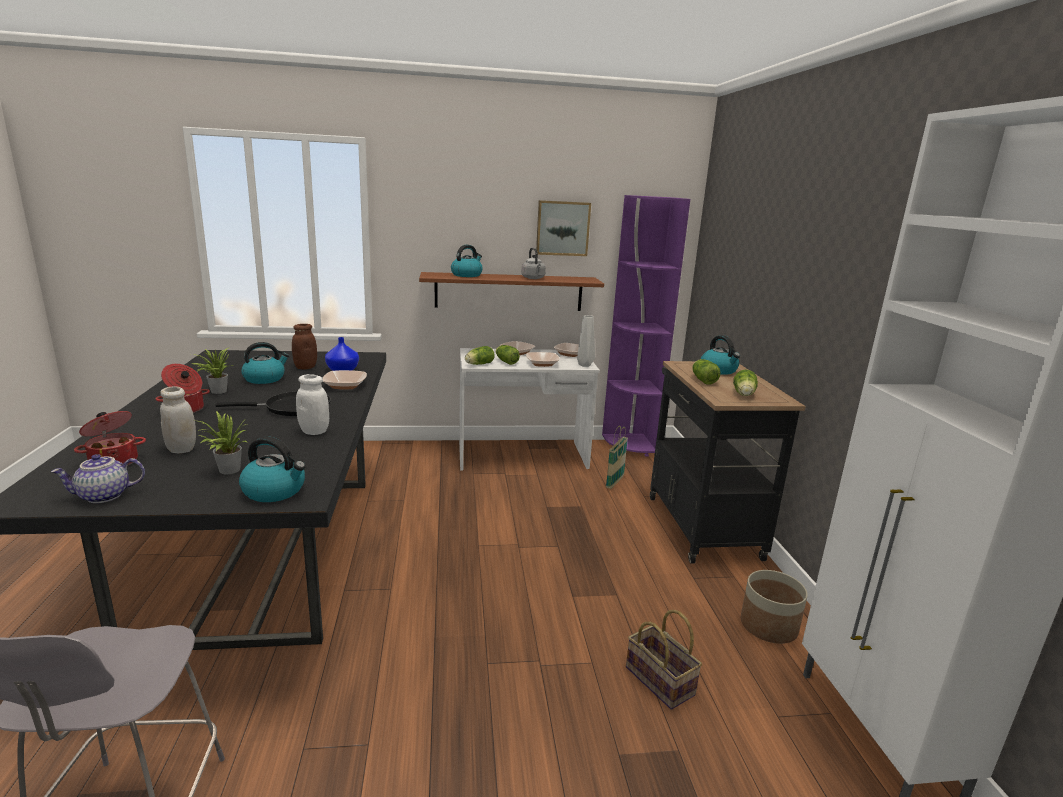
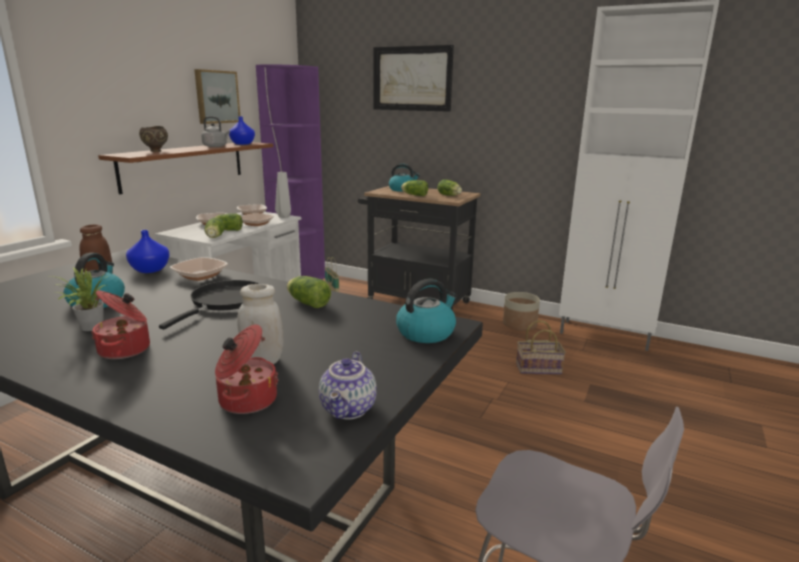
camera: 55 degrees left, 0 degrees up
(227, 471) = (355, 346): potted plant -> none
(314, 431) = (307, 303): white jar -> lettuce
(467, 275) = (155, 151): kettle -> brown bowl
(572, 279) = (242, 144): none -> blue vase
(777, 221) = (412, 79): none -> picture

